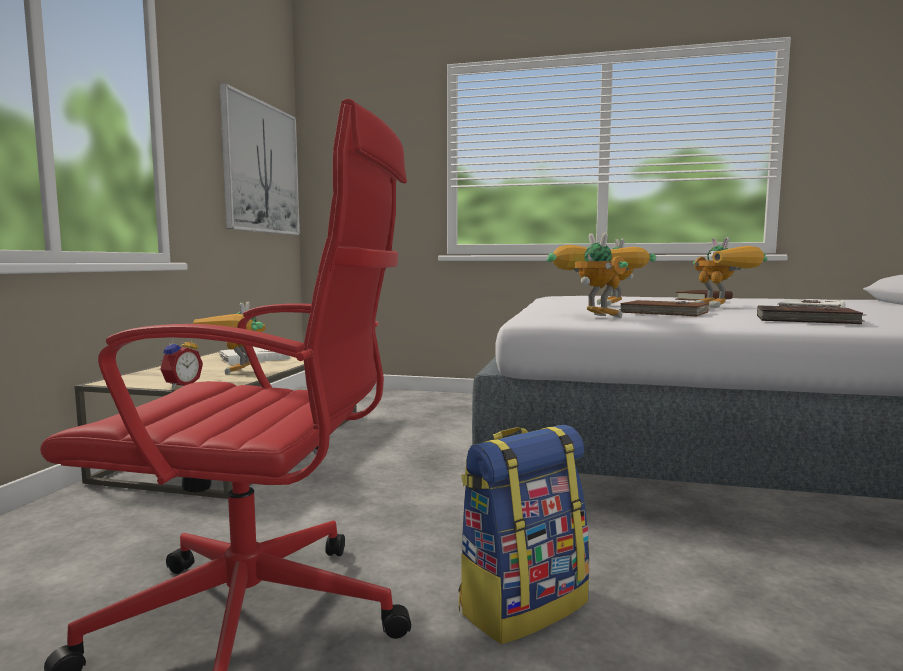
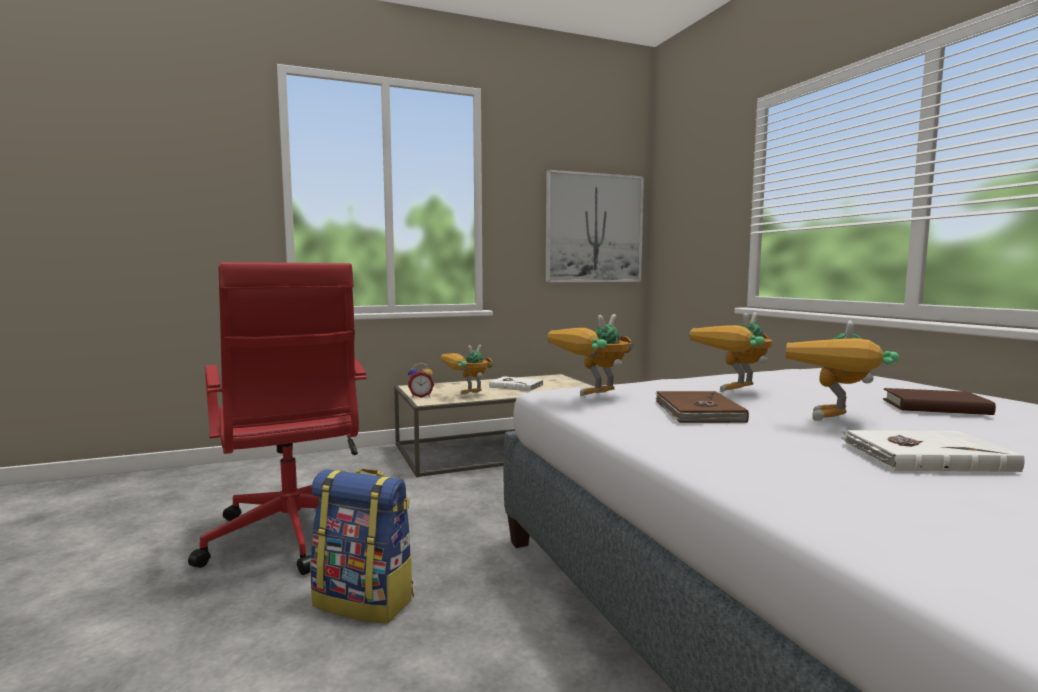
camera: 55 degrees right, 0 degrees up
(587, 316) = (592, 399): toy robot -> toy robot turned 150 degrees counterclockwise
(807, 320) = (753, 459): brown book -> none

